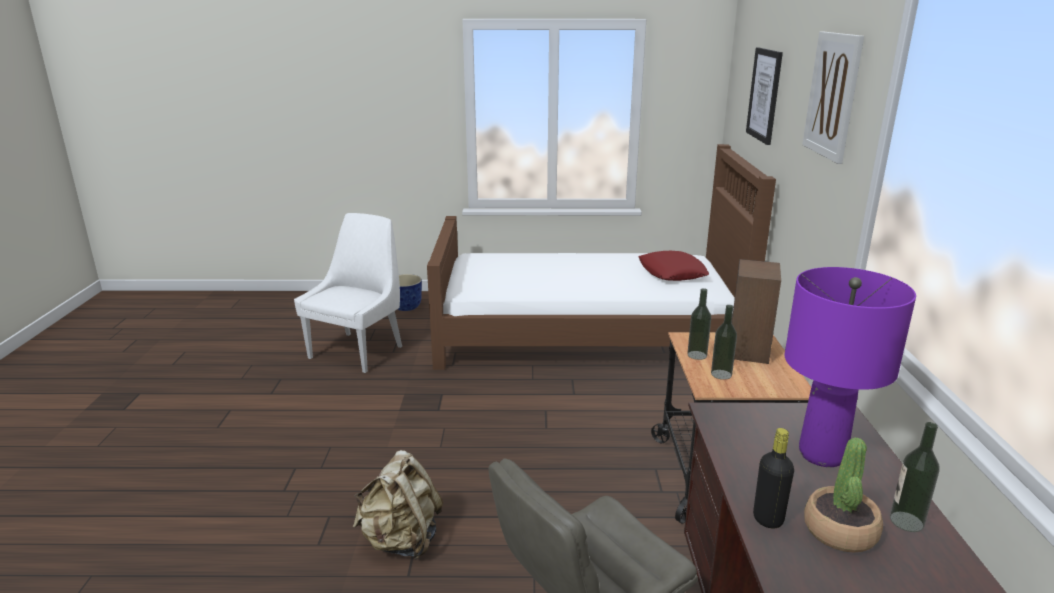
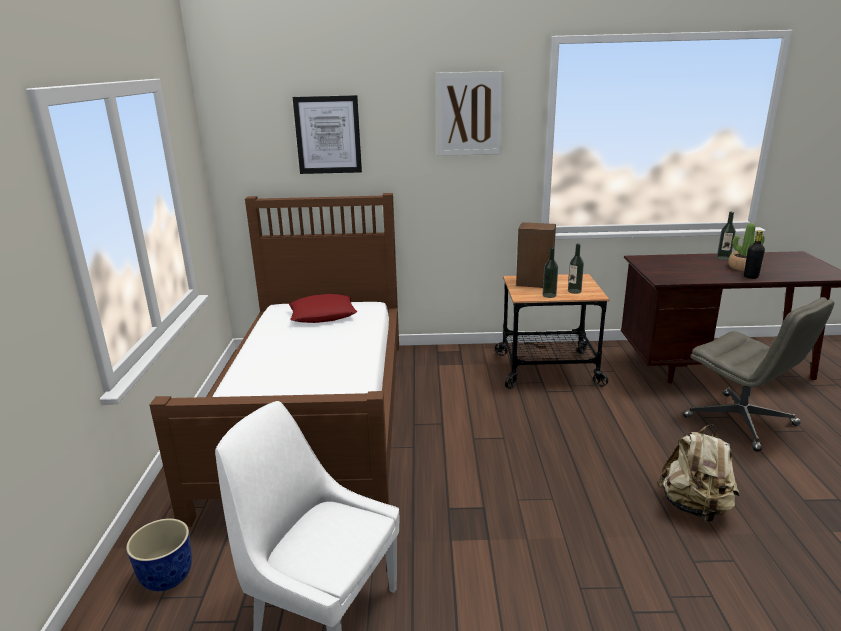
camera: 90 degrees left, 0 degrees up
(821, 455) = (684, 265): purple table lamp -> none

